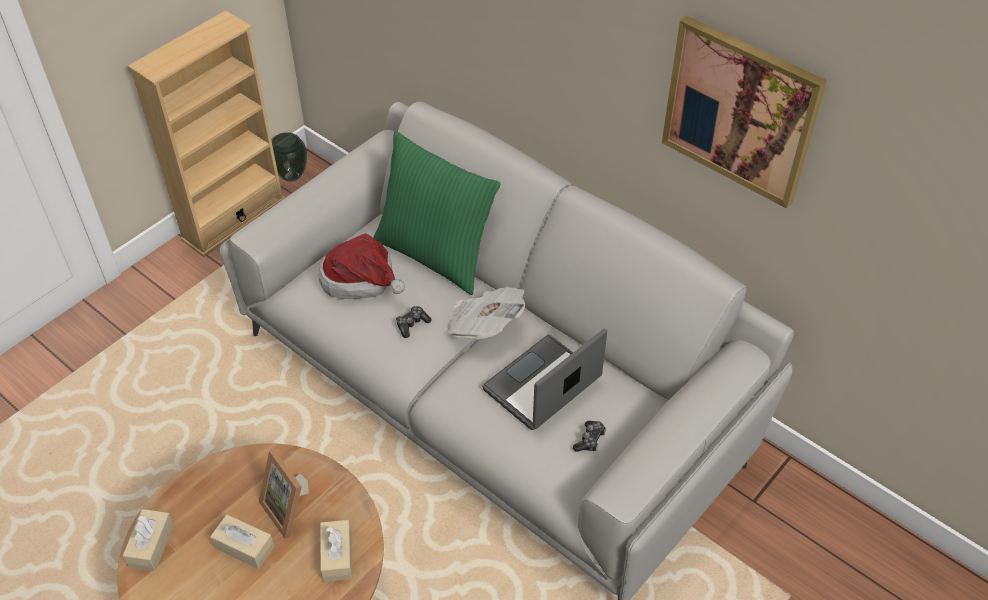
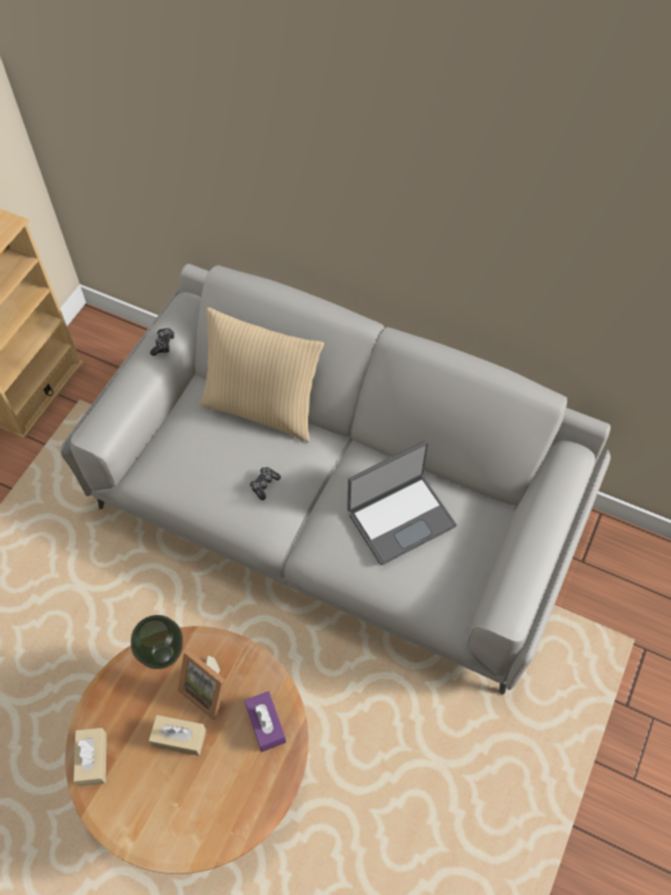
camera: 15 degrees left, 10 degrees up
(292, 176) = (81, 336): vase -> vase (164, 654)
(337, 556) = (265, 724): beige tissue box -> purple tissue box
(362, 282) = (204, 451): hat -> none
(435, 254) = (262, 407): green pillow -> beige pillow
(484, 326) = (330, 470): newspaper -> none
(543, 385) = (400, 518): laptop -> laptop turned 150 degrees counterclockwise
(590, 440) = (456, 561): game controller -> game controller (163, 344)
(740, 111) = (556, 254): picture -> none

